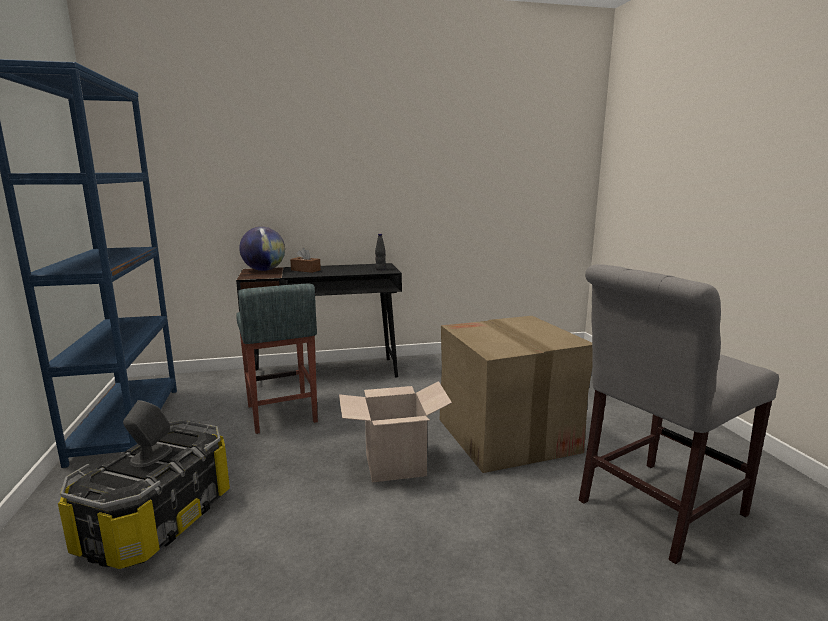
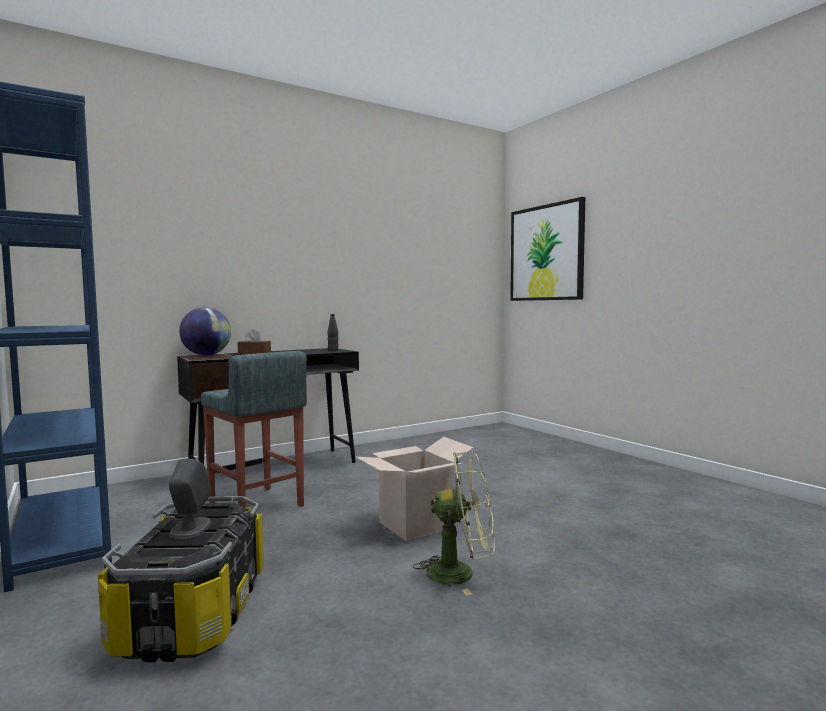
camera: 20 degrees left, 10 degrees down
(391, 533) = (461, 573): none -> green fan
(507, 435) = (498, 490): cardboard box -> none
(640, 162) = (546, 253): none -> picture
(654, 510) = (655, 519): grey chair -> none

